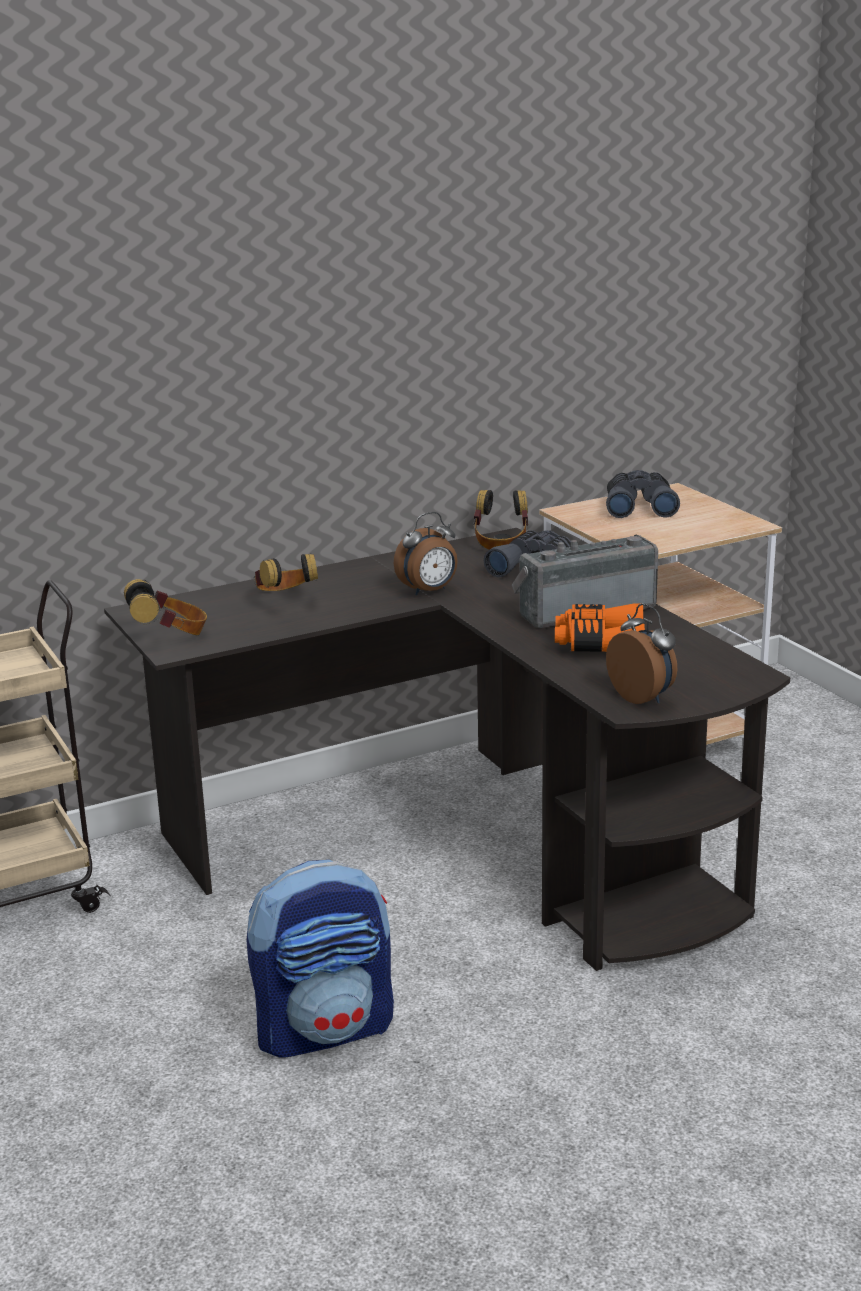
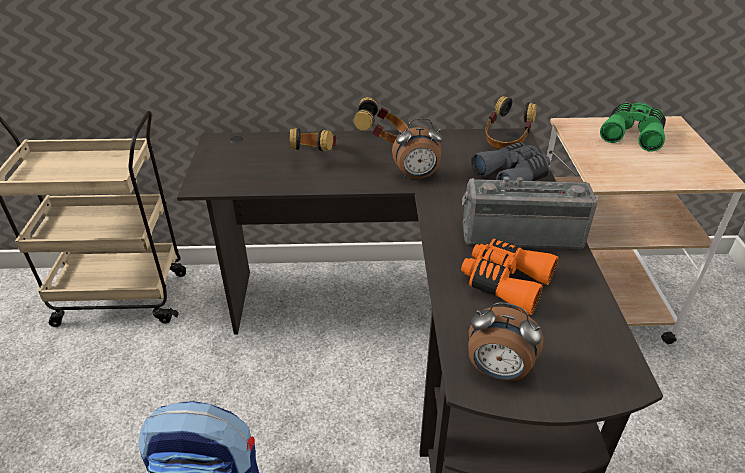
camera: 25 degrees right, 15 degrees up
(169, 636) = (212, 170): headphones -> headphones (382, 140)
(639, 506) = (632, 134): grey binoculars -> green binoculars
(643, 697) = (497, 371): alarm clock -> alarm clock turned 120 degrees clockwise

